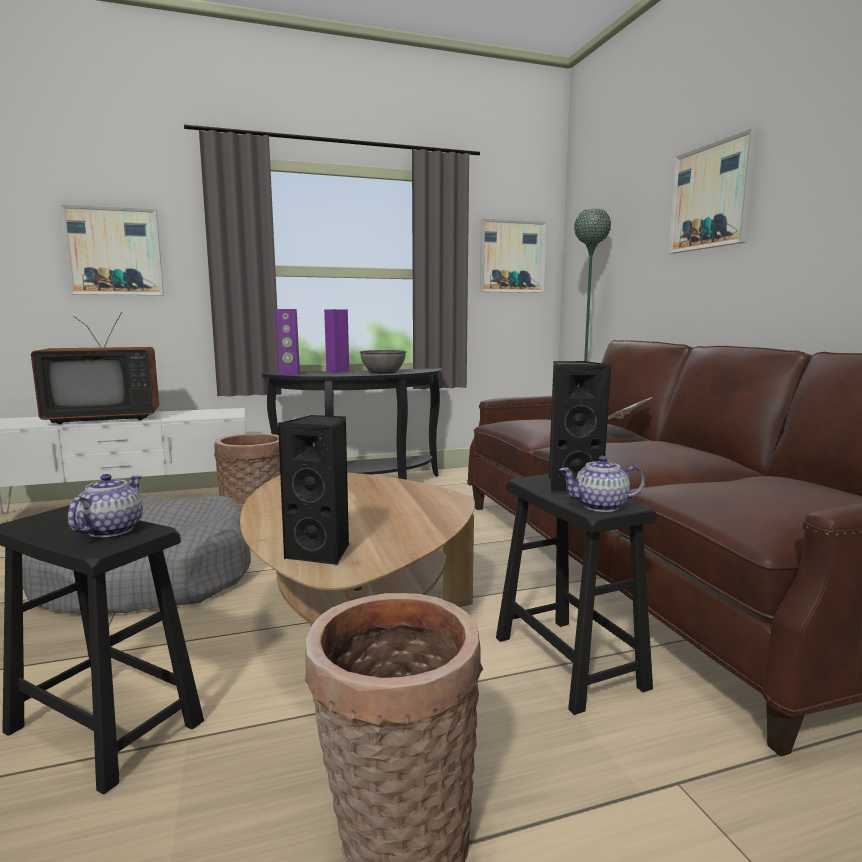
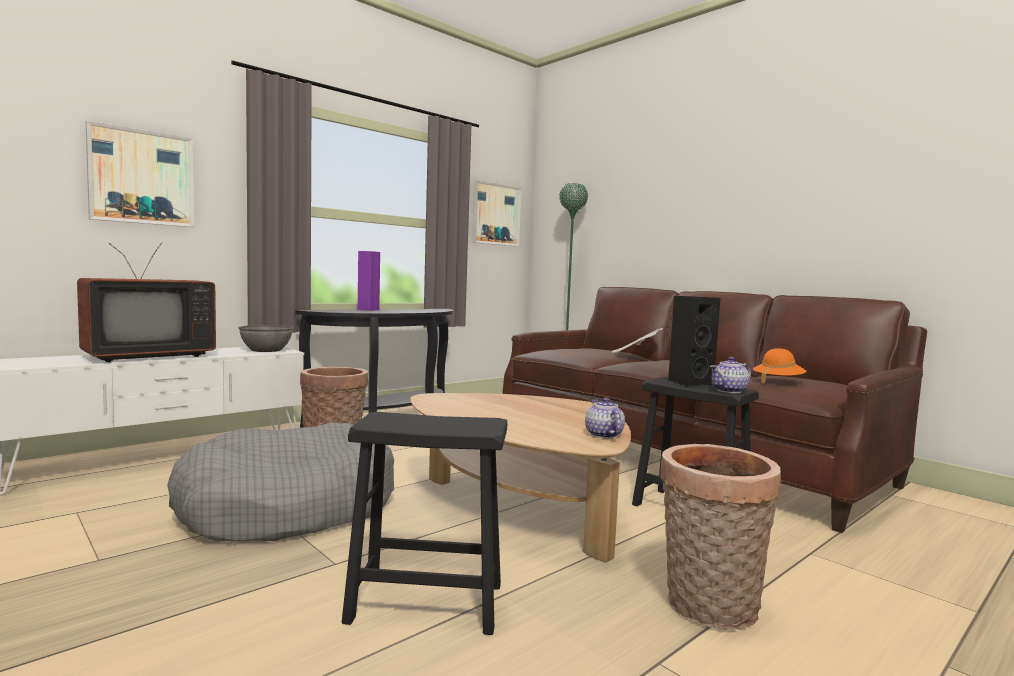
camera: 25 degrees left, 5 degrees down
(110, 530) = (460, 422): teapot -> teapot (603, 435)
(289, 373) = (330, 311): purple speaker -> none
(322, 552) = (563, 438): black speaker -> none
(383, 372) = (414, 311): grey bowl -> grey bowl (266, 350)
(712, 197) = (677, 186): picture -> none
(740, 493) = (777, 382): none -> orange hat

